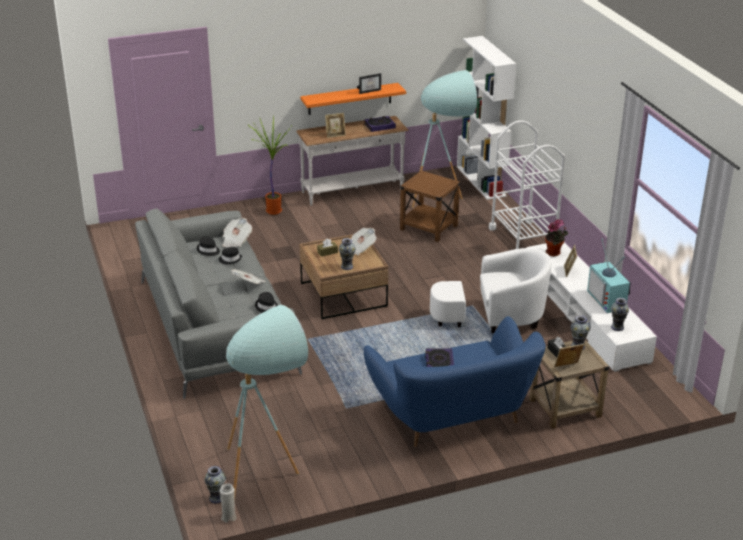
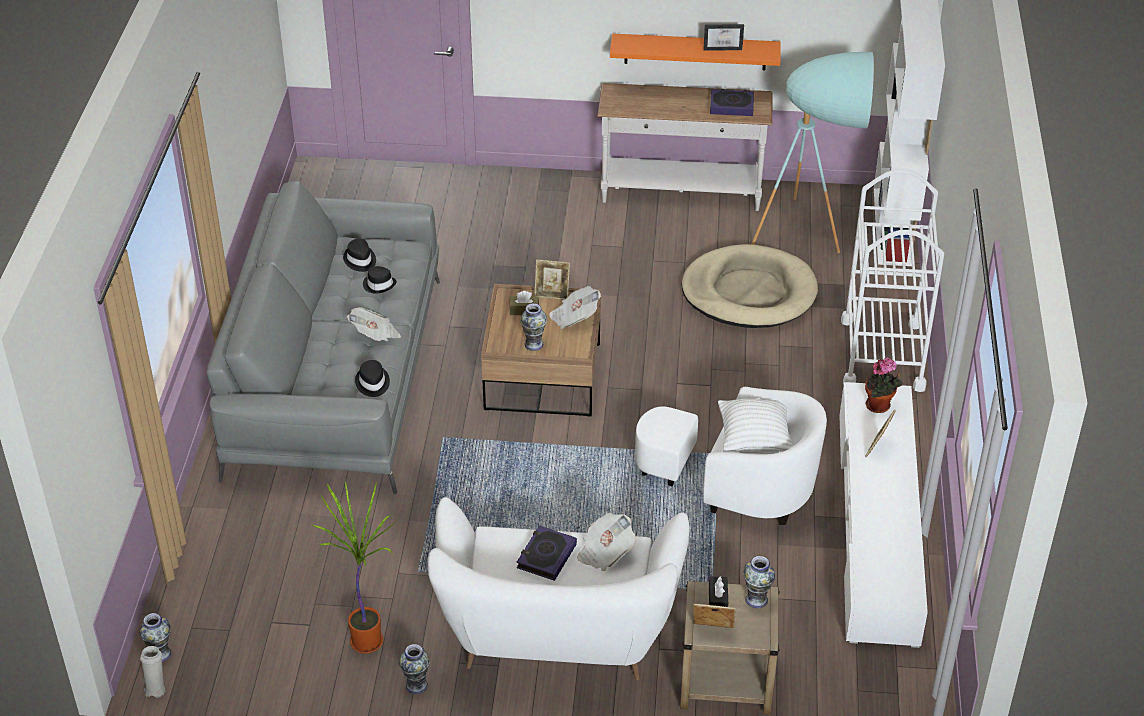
camera: 25 degrees right, 10 degrees up
(236, 240) = (409, 253): newspaper -> newspaper (605, 552)
(267, 469) = (251, 633): turquoise floor lamp -> none
(273, 211) = (542, 197): potted plant -> potted plant (366, 640)
(335, 135) = (652, 107): picture frame -> picture frame (552, 294)
(428, 228) = (749, 292): brown side table -> beige dog bed
(454, 415) = (556, 635): blue sofa -> white sofa
(504, 282) = (754, 440): none -> white pillow
(608, 300) = (901, 521): television -> none
(617, 327) = (877, 575): vase -> vase (417, 685)

